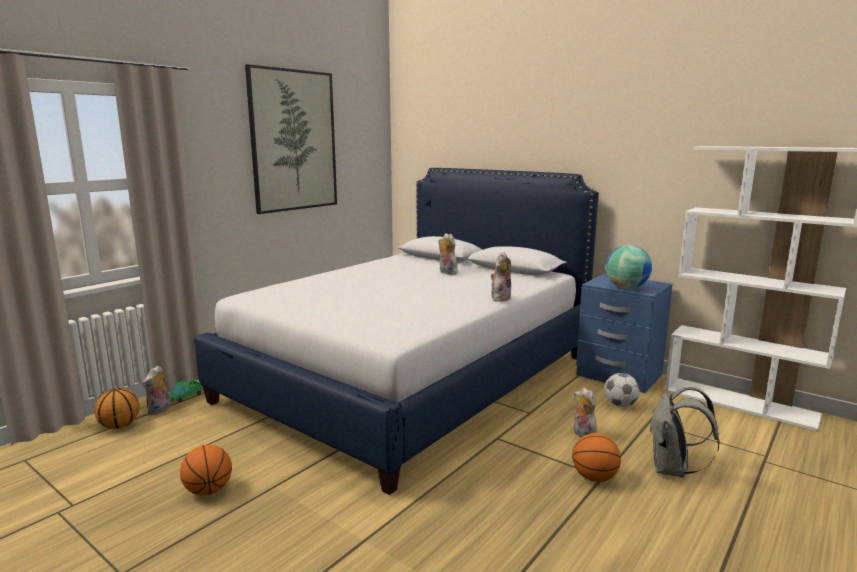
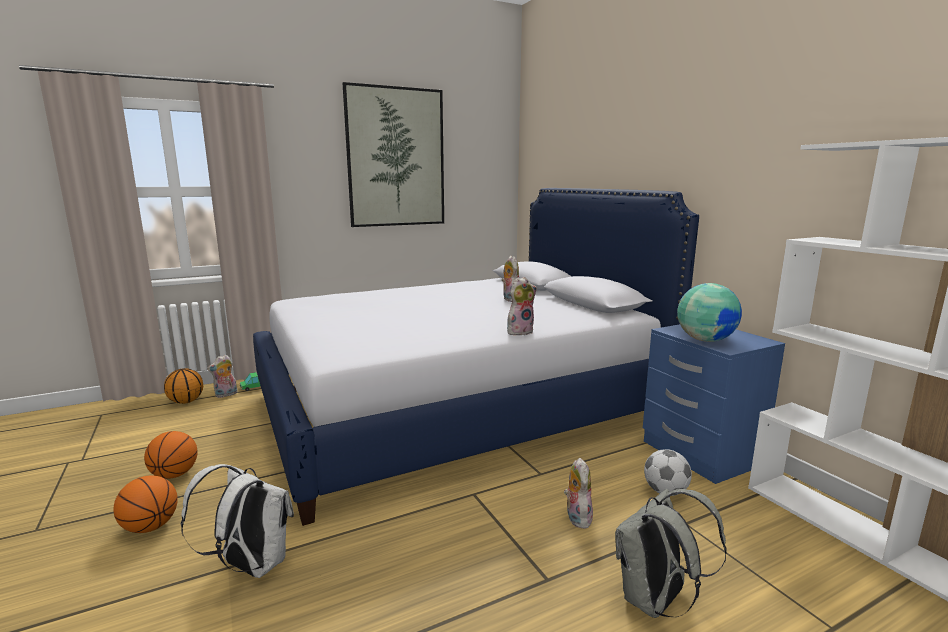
camera: 25 degrees right, 0 degrees up
(382, 533) = (250, 566): none -> white backpack
(594, 477) = (536, 577): basketball -> basketball (150, 527)

